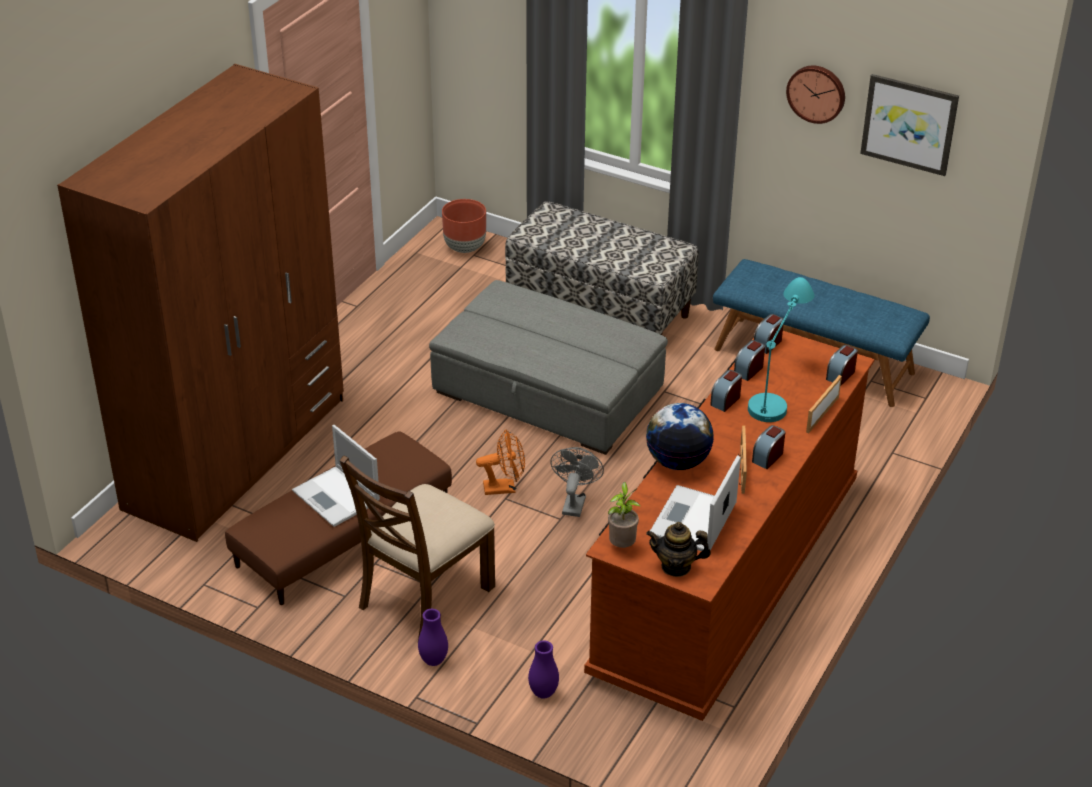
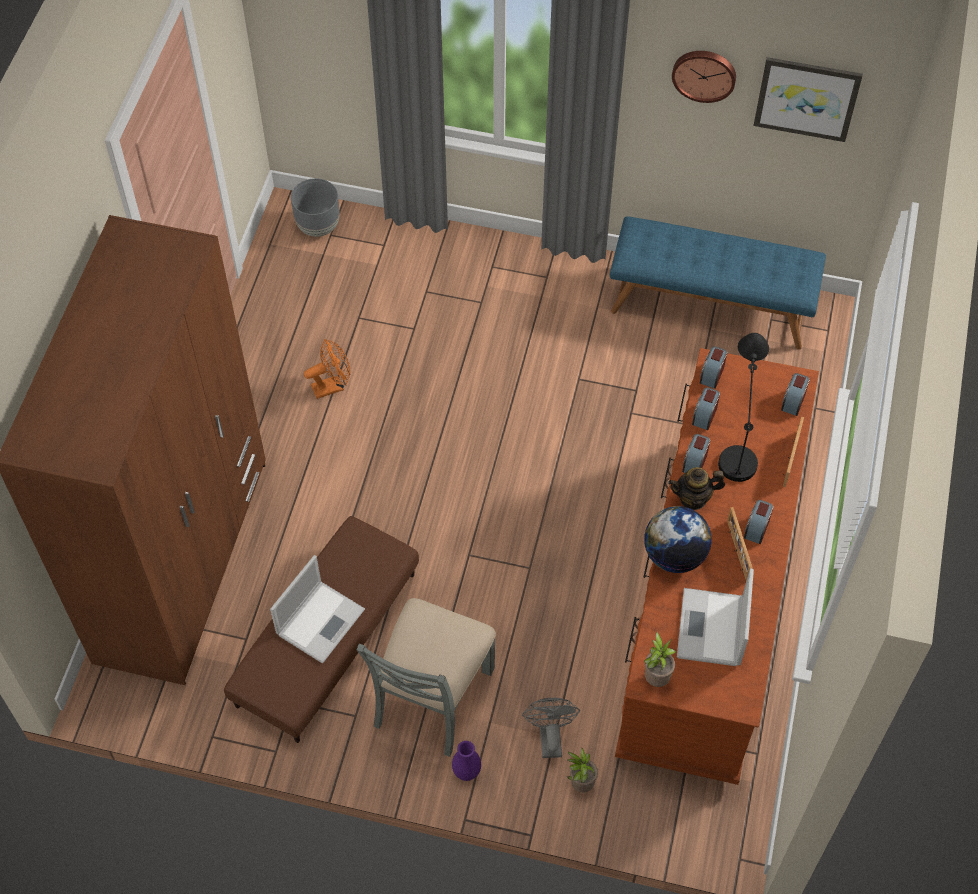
camera: 15 degrees left, 20 degrees up
(337, 497) = (321, 620): laptop -> laptop turned 90 degrees counterclockwise
(424, 597) = (431, 697): brown chair -> grey chair
(465, 247) = (318, 226): brown planter -> grey planter
(504, 488) = (464, 541): orange fan -> orange fan (332, 386)
(543, 693) = (580, 783): purple vase -> potted plant
(547, 392) = (466, 406): grey ottoman -> none
(574, 502) = (536, 543): grey fan -> grey fan (549, 737)
(600, 310) = (483, 283): bench -> none
(676, 566) = (714, 691): teapot -> teapot (693, 498)
(777, 390) = (739, 435): turquoise table lamp -> black table lamp

